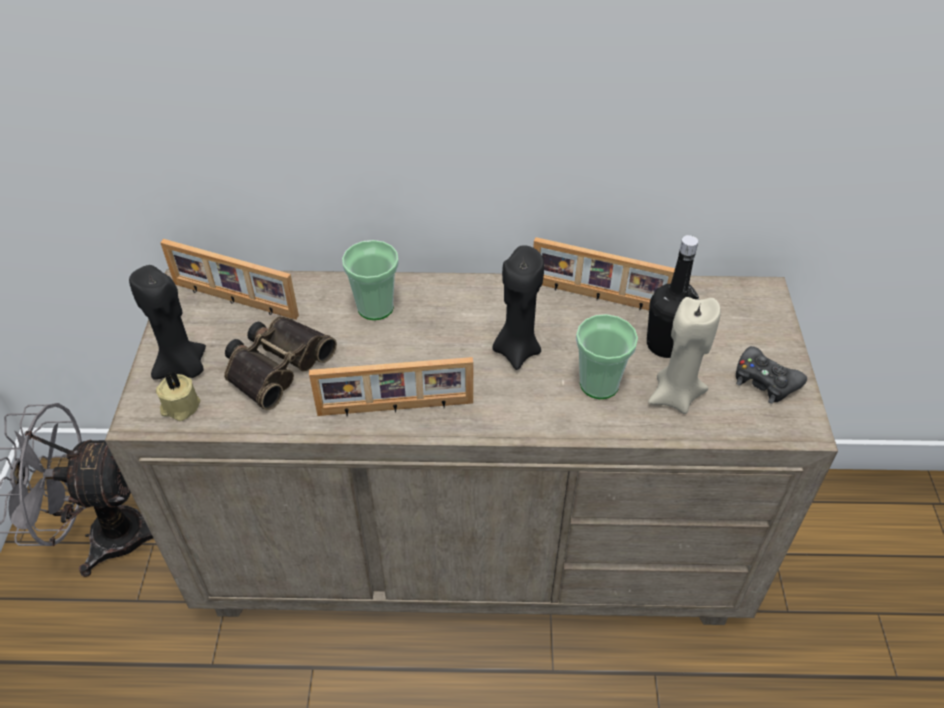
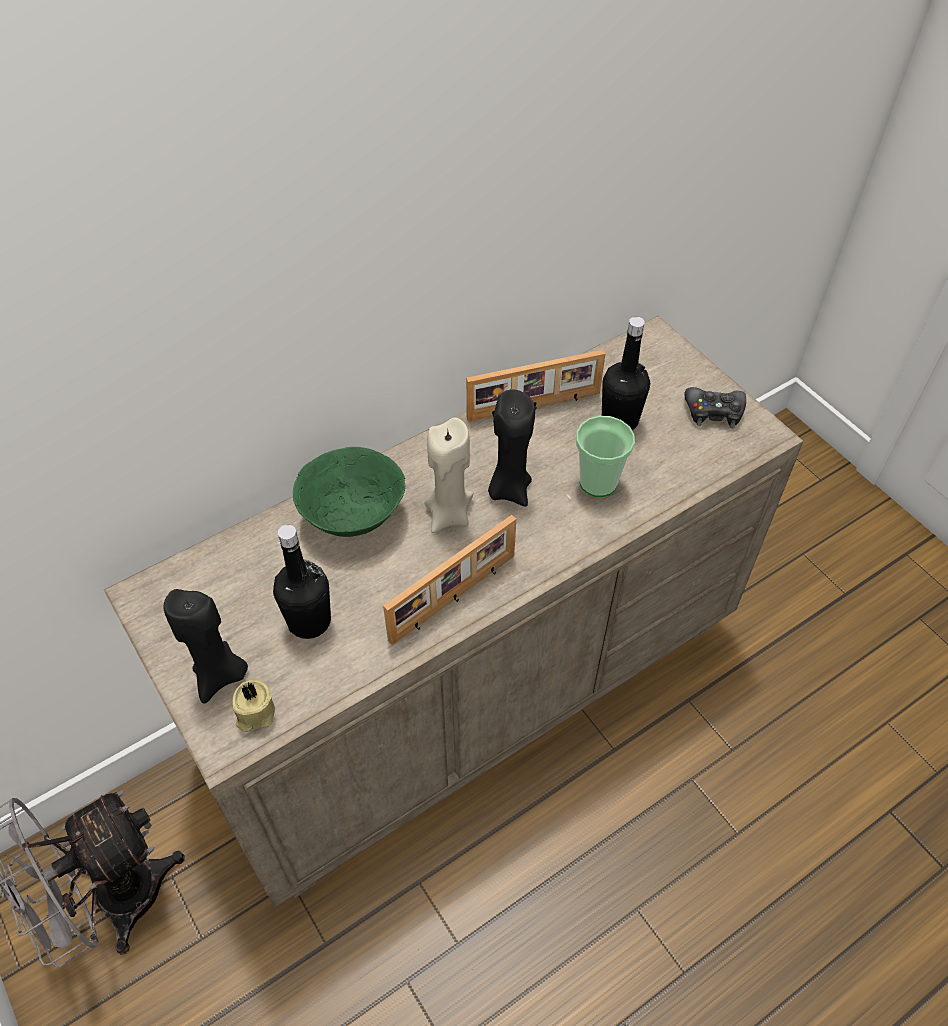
camera: 35 degrees left, 5 degrees up
(234, 301) = (208, 583): picture frame -> none
(276, 365) = (309, 621): binoculars -> black bottle
(375, 307) = (352, 516): cup -> green bowl
(674, 396) = (661, 461): beige candle -> beige candle (449, 514)

